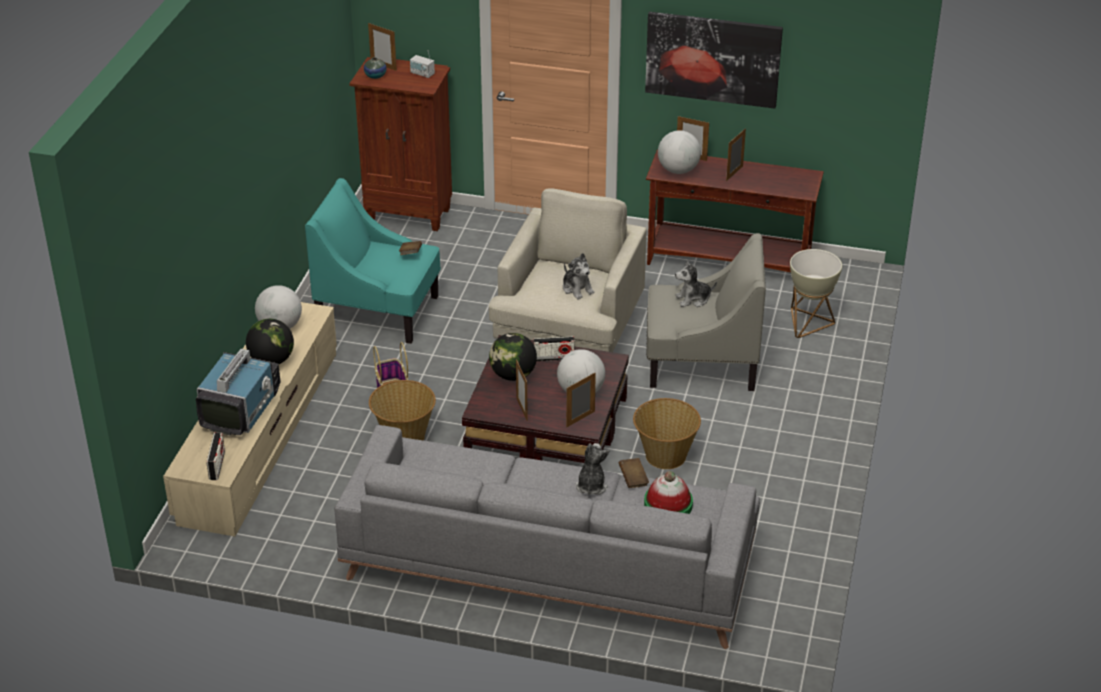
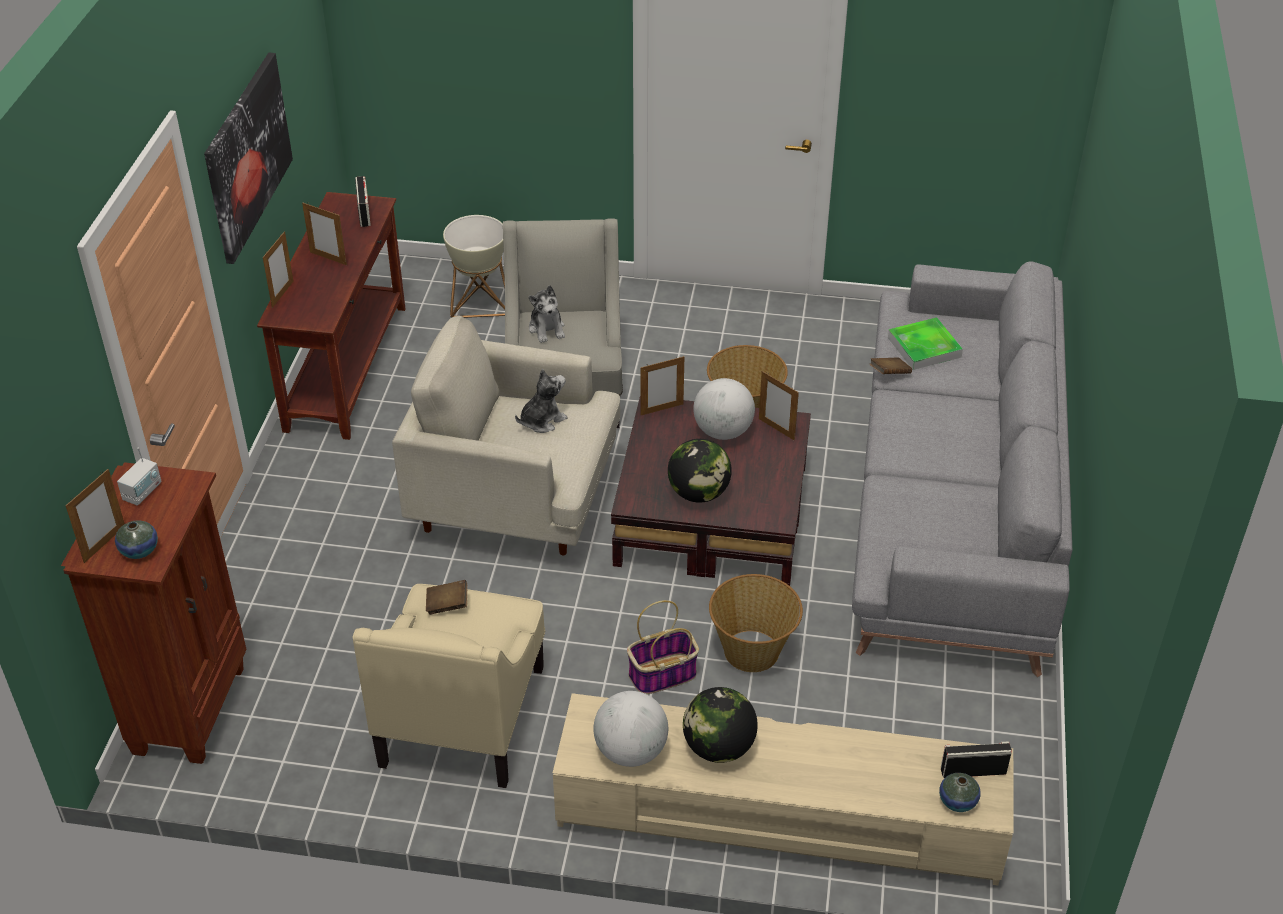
camera: 95 degrees left, 5 degrees up
(196, 455) = (957, 801): none -> vase
(241, 409) = (841, 764): television -> none
(379, 312) = (462, 715): turquoise armchair -> beige armchair
(522, 409) = (767, 480): picture frame -> picture frame (661, 409)
(553, 358) = (656, 459): radio -> radio (364, 213)
(591, 485) = (908, 406): plush toy -> none
(668, 504) = (924, 347): hat -> tray
(678, 170) = (316, 304): globe -> none

